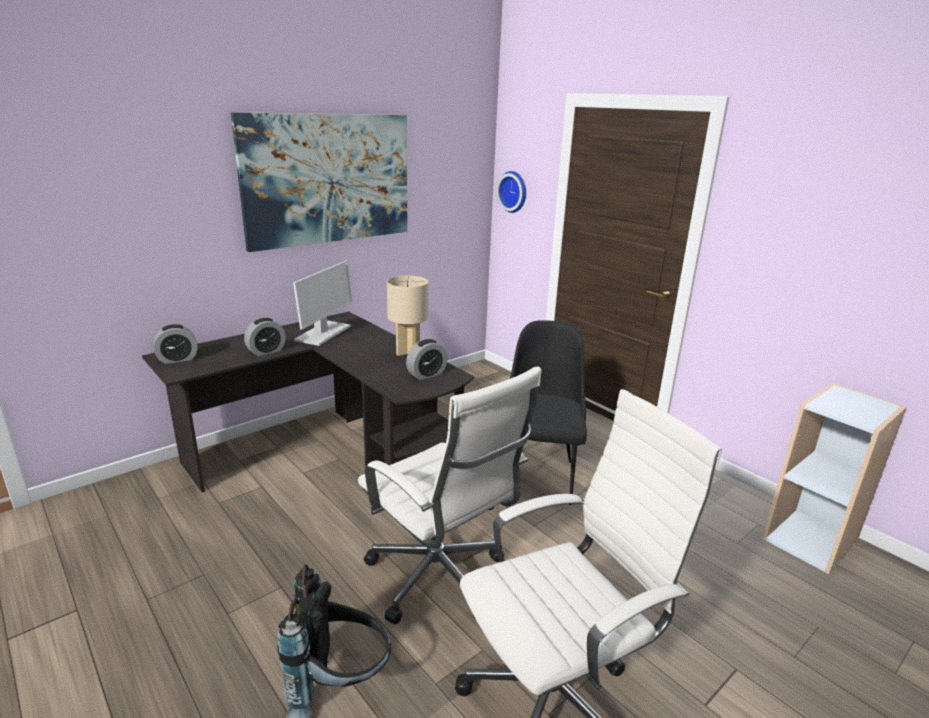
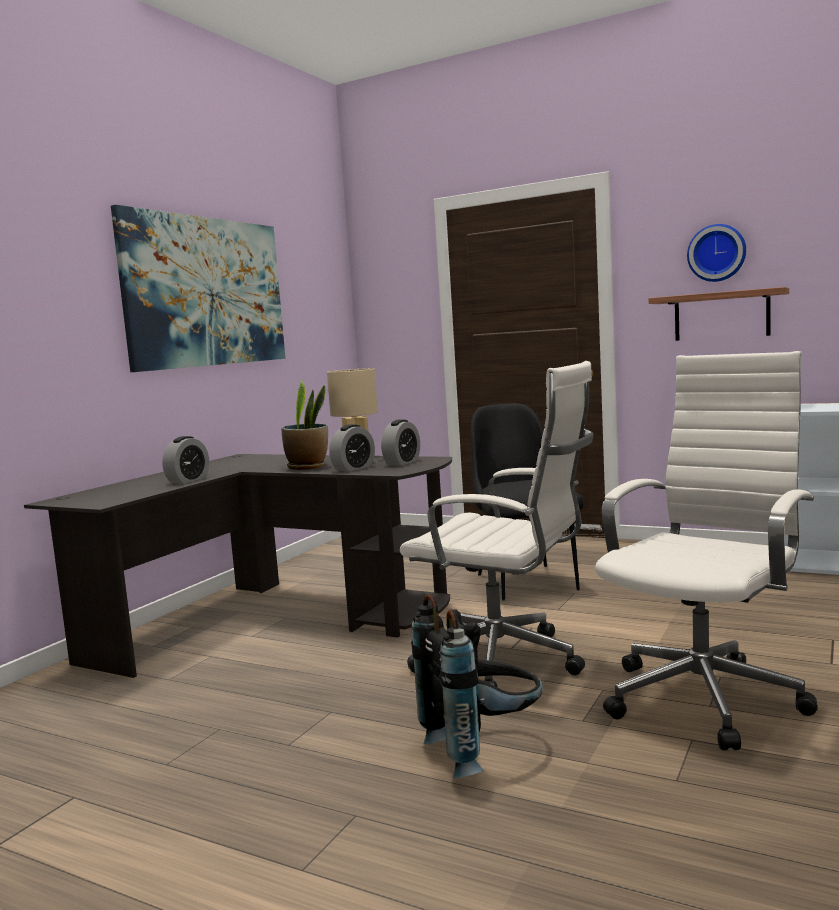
camera: 20 degrees left, 15 degrees down
(178, 359) = (81, 498): alarm clock -> alarm clock (353, 468)
(323, 333) = (236, 465): monitor -> none
(359, 357) = (307, 467): none -> potted plant
(514, 191) = (383, 313): wall clock -> wall clock (717, 253)
(803, 277) = (721, 315): none -> shelf

